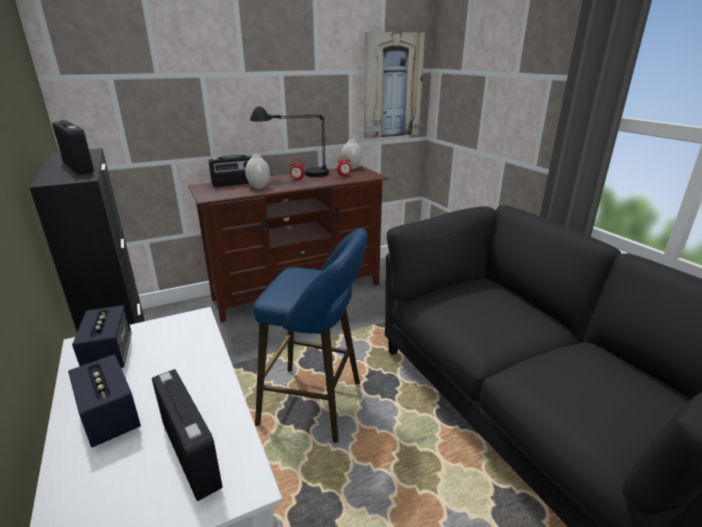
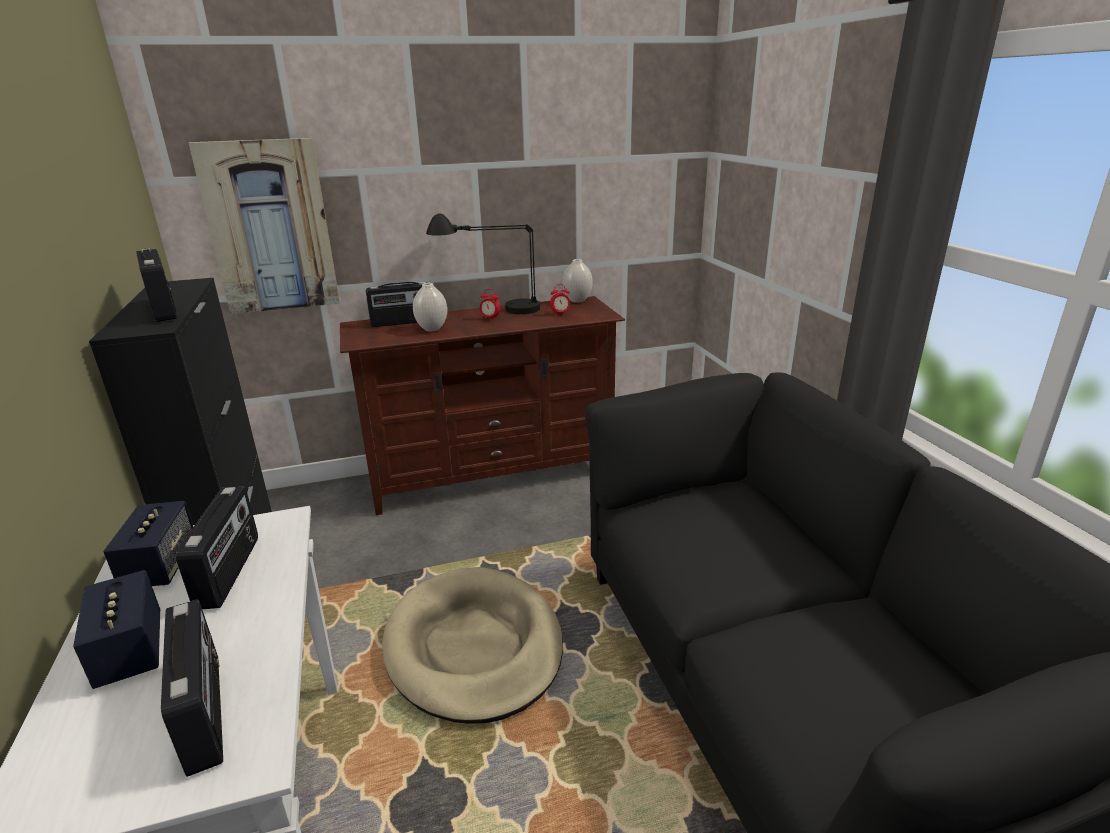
camera: 10 degrees right, 0 degrees up
(168, 355) = (230, 572): none -> radio
(317, 403) = (474, 647): blue stool -> beige dog bed
(392, 86) = (644, 179): picture -> picture (270, 227)

